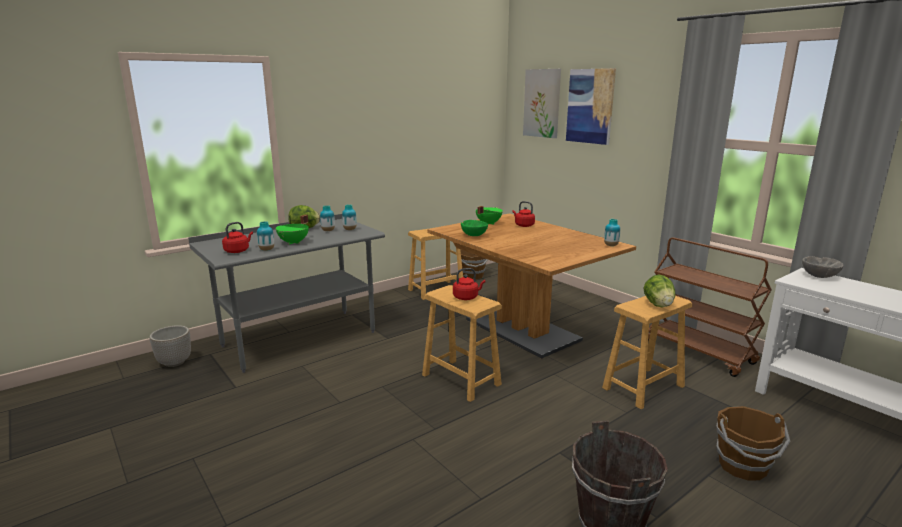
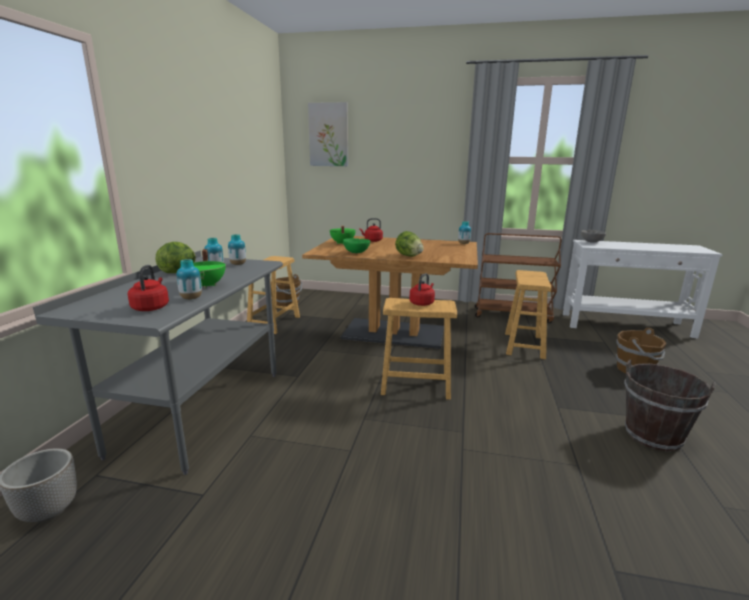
camera: 40 degrees left, 0 degrees up
(590, 106) = (382, 136): picture -> none
(658, 305) = (537, 278): lettuce -> lettuce (408, 256)

